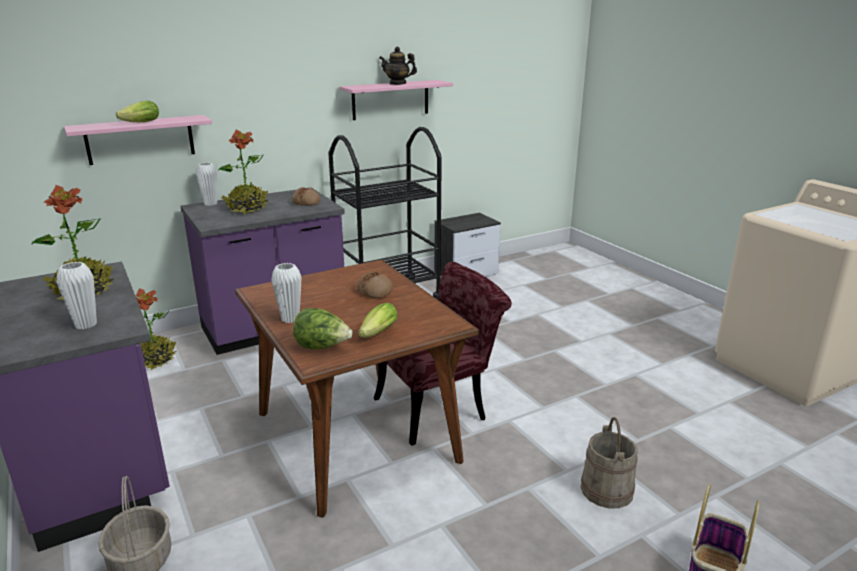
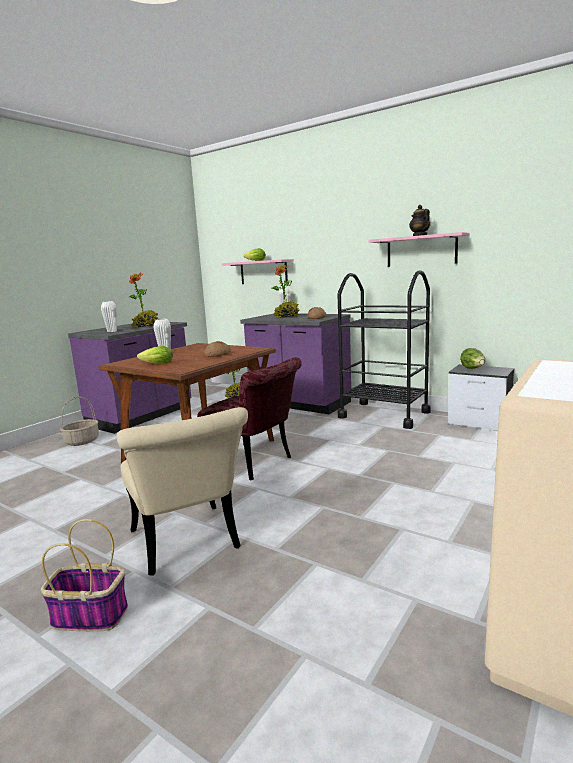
camera: 65 degrees right, 10 degrees down
(322, 347) = (133, 361): lettuce -> lettuce (473, 369)
(607, 490) = (188, 545): beige bucket -> beige chair

